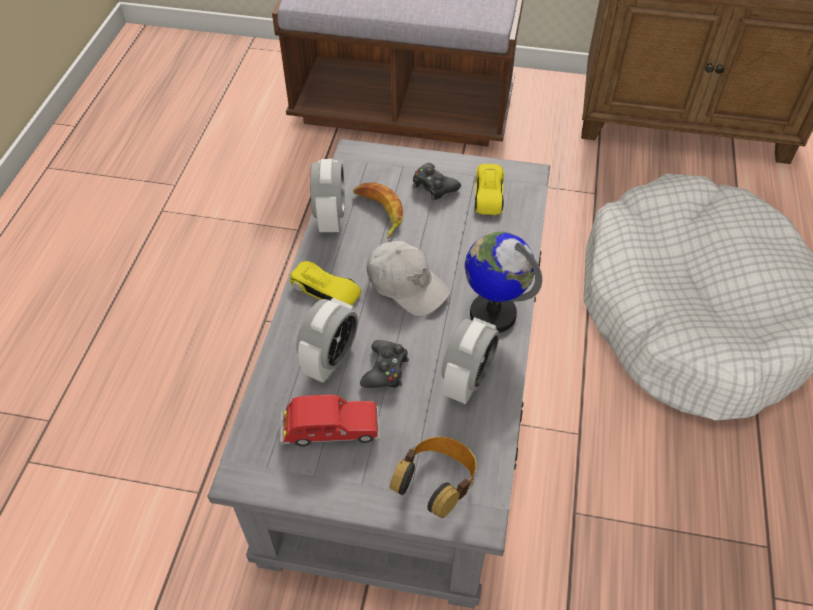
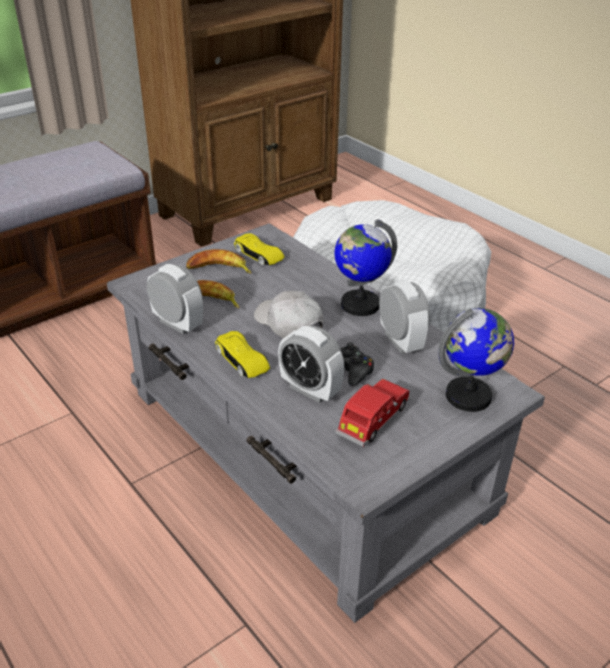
camera: 50 degrees left, 15 degrees down
(326, 289) = (242, 360): yellow toy car -> yellow toy car turned 75 degrees clockwise
(330, 360) = (310, 390): alarm clock -> alarm clock turned 150 degrees clockwise
(407, 285) = (289, 324): white cap -> white cap turned 120 degrees counterclockwise
(434, 186) = (219, 269): black game controller -> banana
(436, 484) = (469, 396): headphones -> globe

